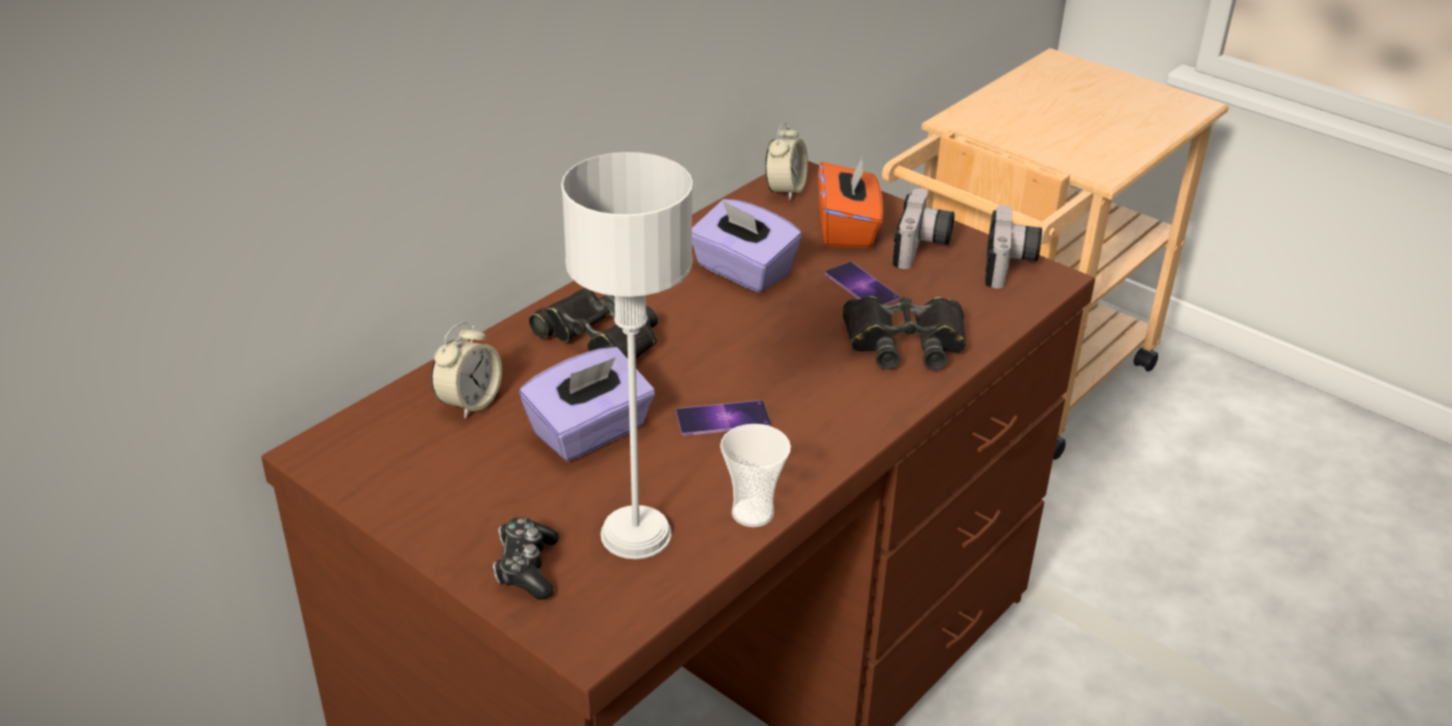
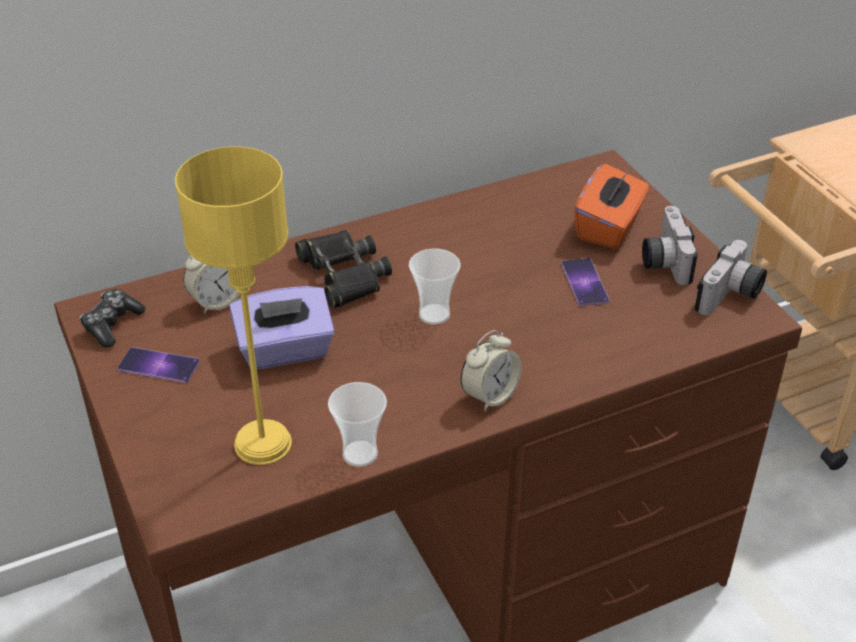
camera: 25 degrees right, 5 degrees up
(527, 568) = (170, 445): game controller -> game controller (112, 325)
(637, 535) = (263, 444): grey table lamp -> yellow table lamp
(723, 418) = (392, 368): phone -> phone (159, 365)
(729, 354) = (434, 314): none -> cup
(742, 271) = (495, 244): purple tissue box -> none
(785, 190) = (581, 179): alarm clock -> alarm clock (490, 396)
(905, 342) = (585, 343): black binoculars -> none
(923, 248) = (663, 261): camera -> camera turned 135 degrees clockwise

